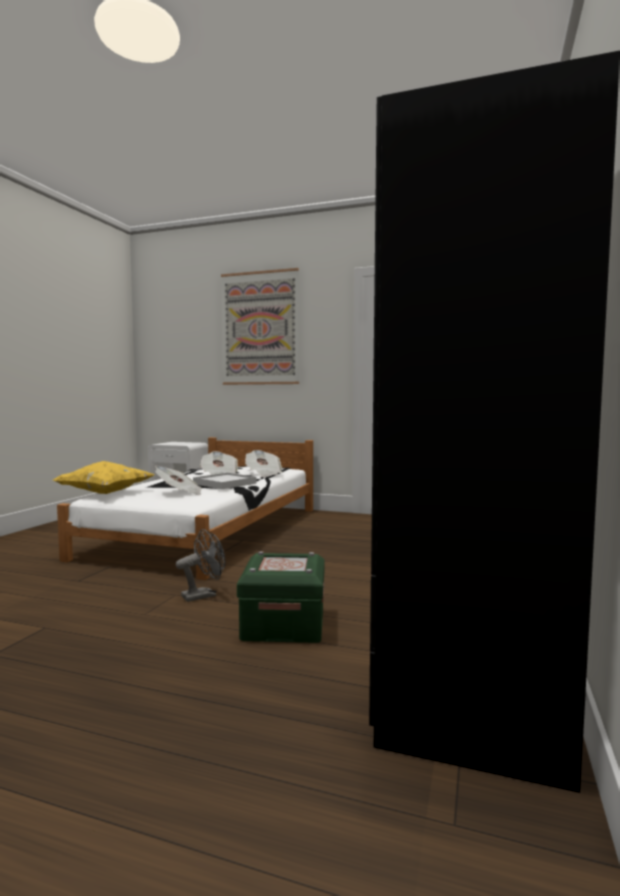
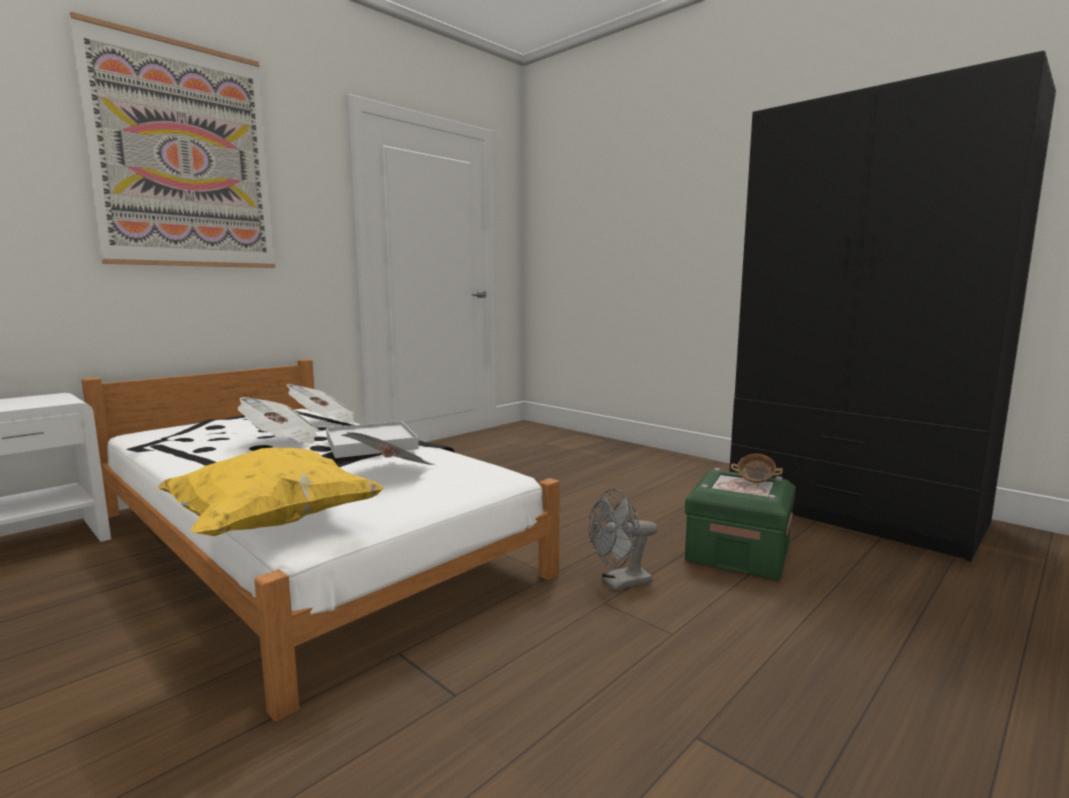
camera: 65 degrees left, 5 degrees up
(204, 595) = (620, 583): grey fan -> grey fan turned 105 degrees counterclockwise
(292, 565) = (755, 482): none -> bowl

